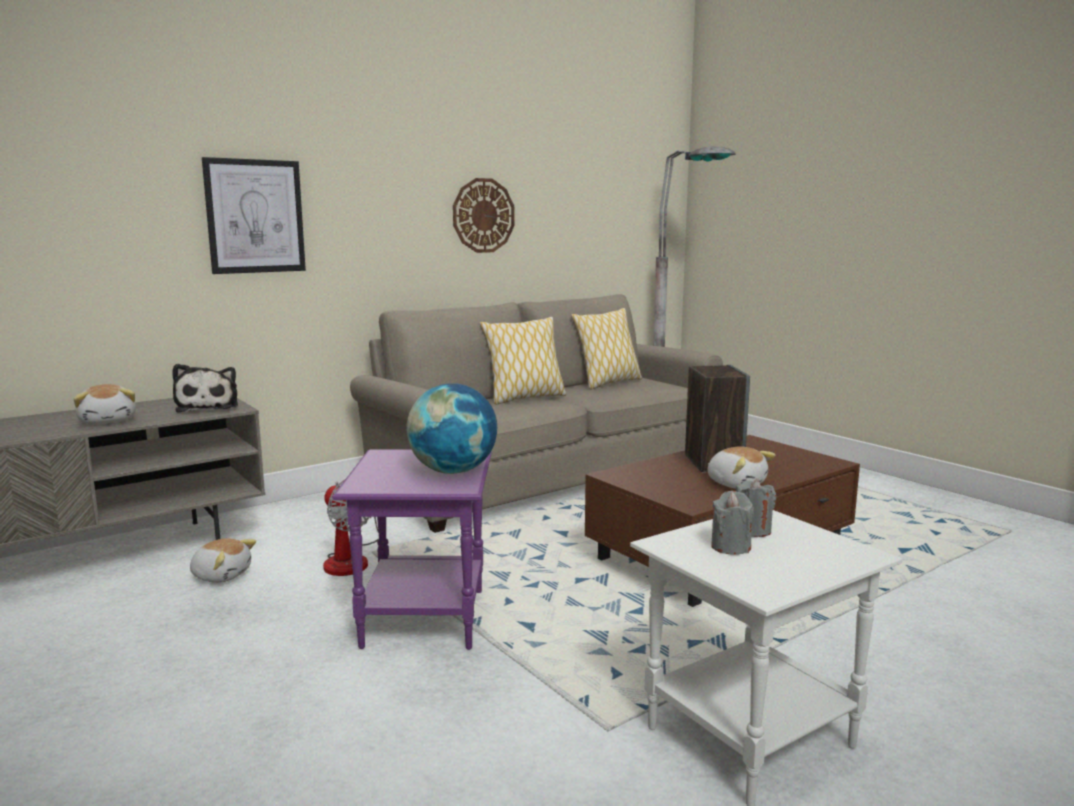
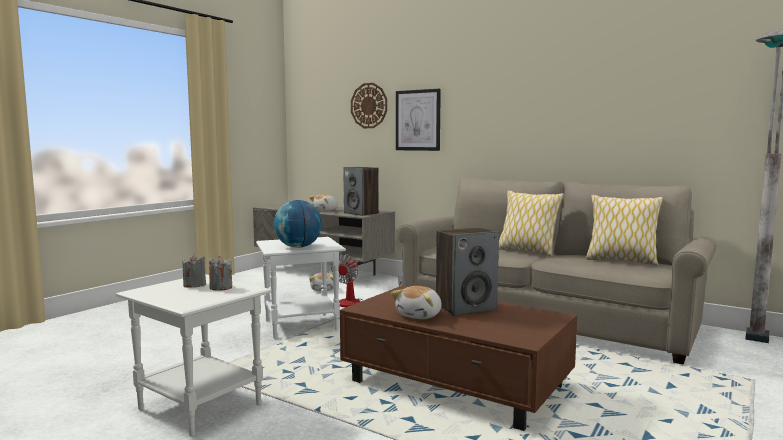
camera: 70 degrees right, 5 degrees down
(208, 406) = (361, 213): plush toy -> speaker
(424, 620) = (300, 326): purple side table -> white side table
(483, 215) = (565, 115): wall clock -> wall clock (369, 105)

